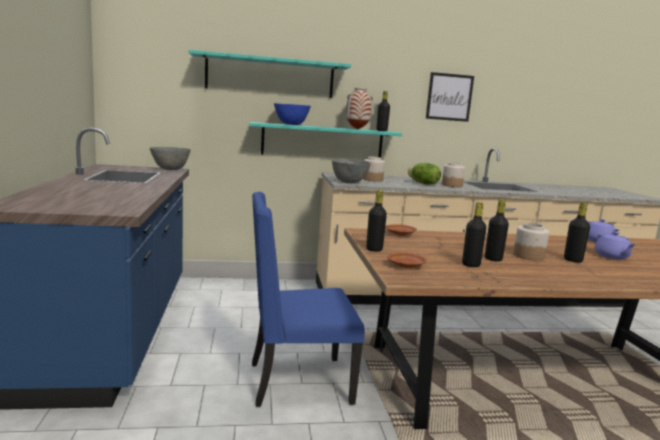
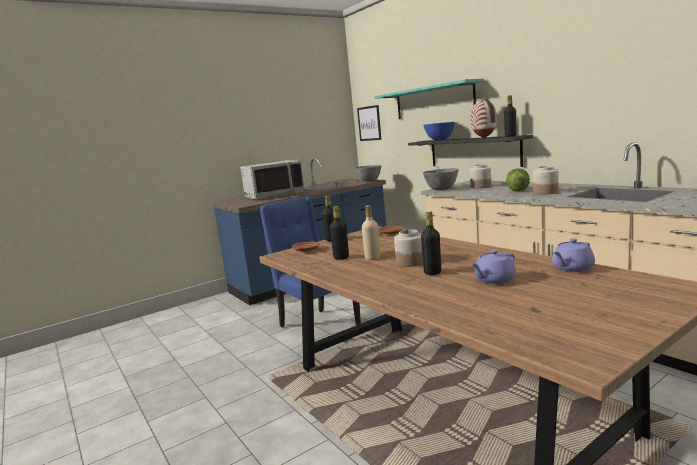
camera: 65 degrees right, 0 degrees up
(92, 192) = (274, 195): none -> grey microwave
(322, 142) = (473, 152): turquoise shelf -> black shelf
(449, 97) = (590, 85): picture -> picture (369, 123)
(493, 259) = (372, 258): black bottle -> beige bottle

